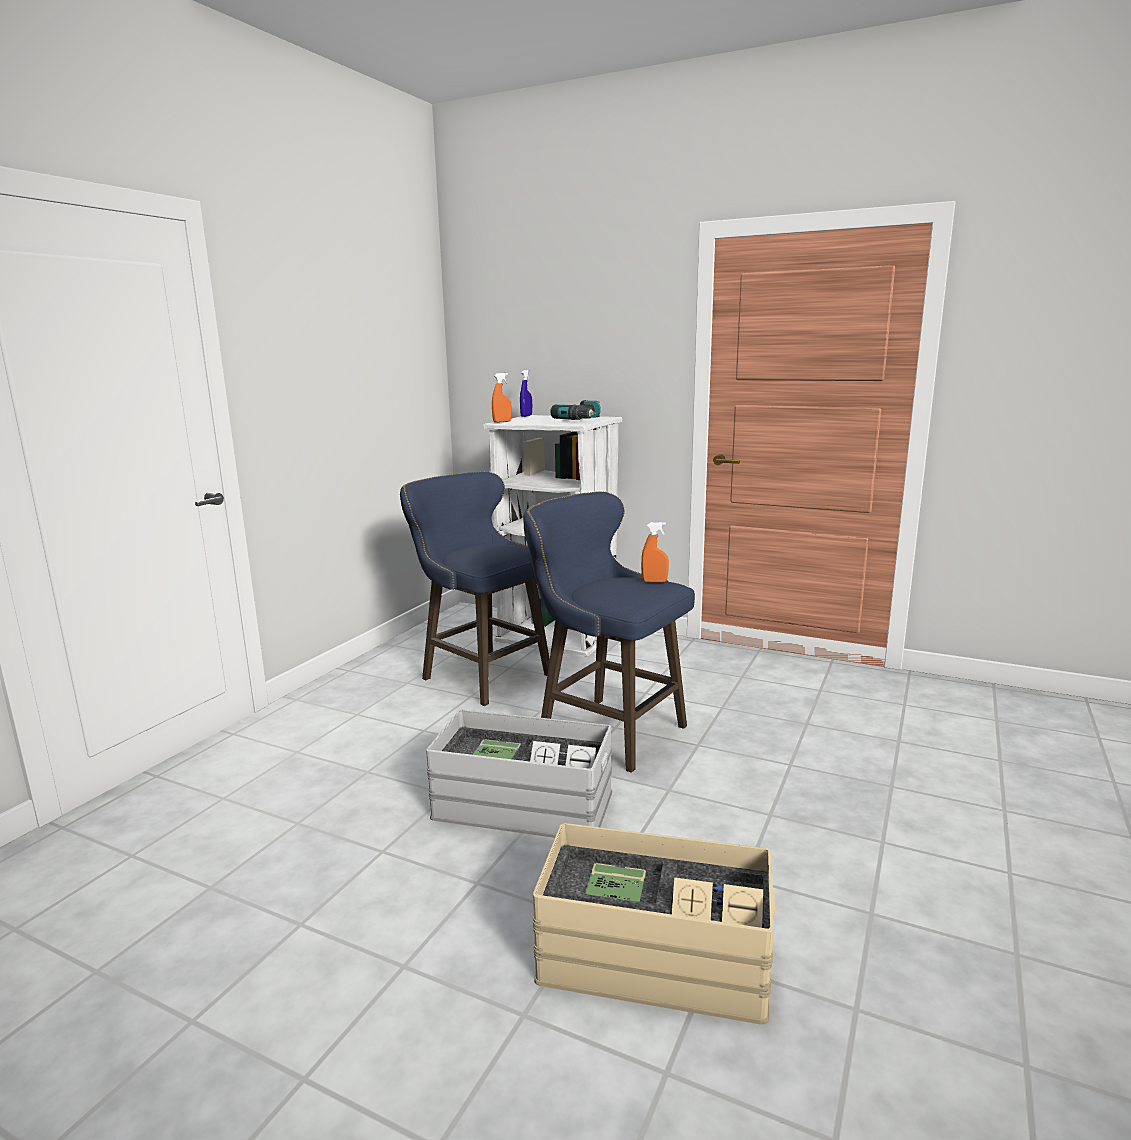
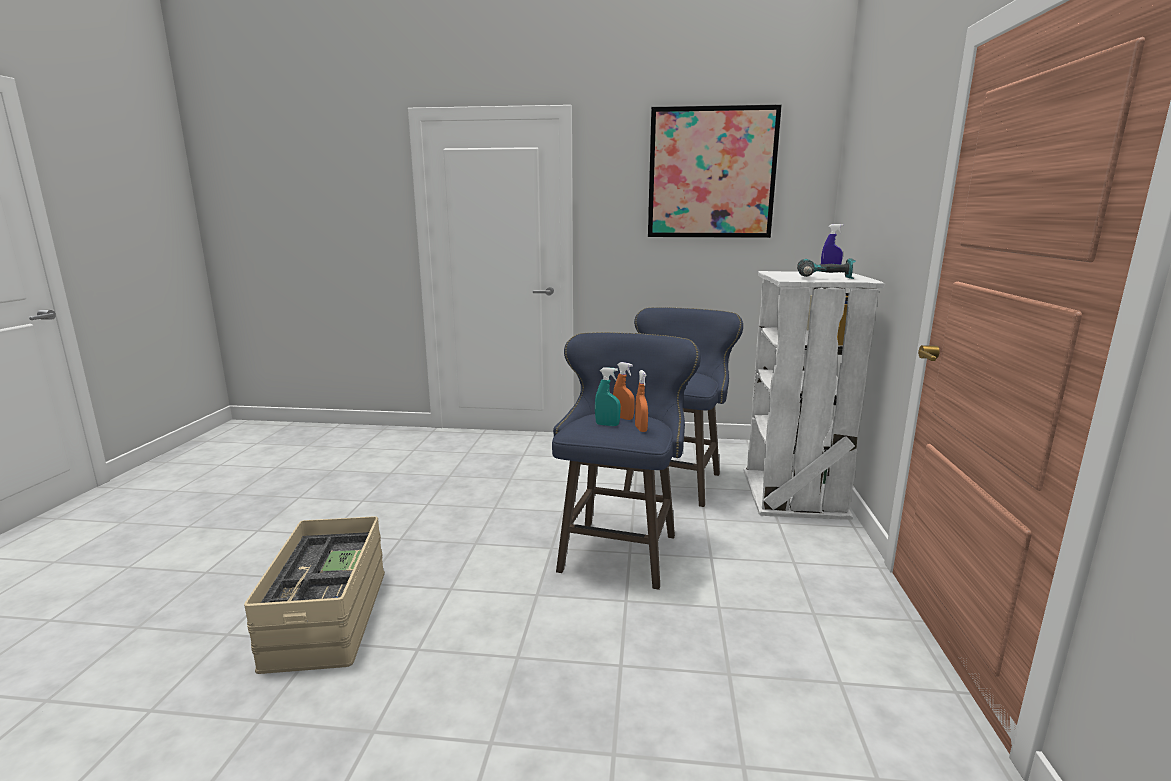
camera: 70 degrees right, 0 degrees up
(359, 315) = (711, 173): none -> picture
(502, 422) = (774, 271): orange spray bottle -> orange spray bottle (623, 418)
(524, 803) = (492, 536): grey storage box -> none
(633, 590) = (607, 425): none -> turquoise spray bottle

